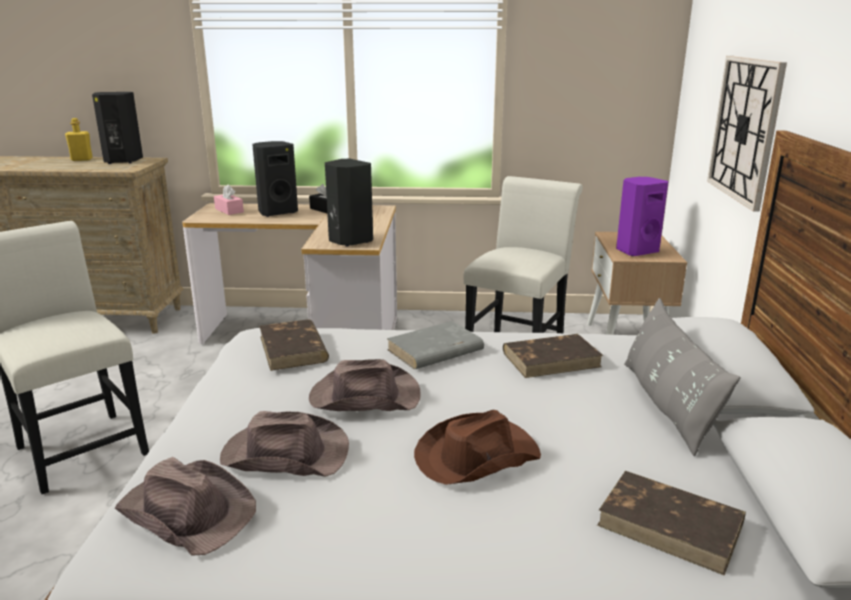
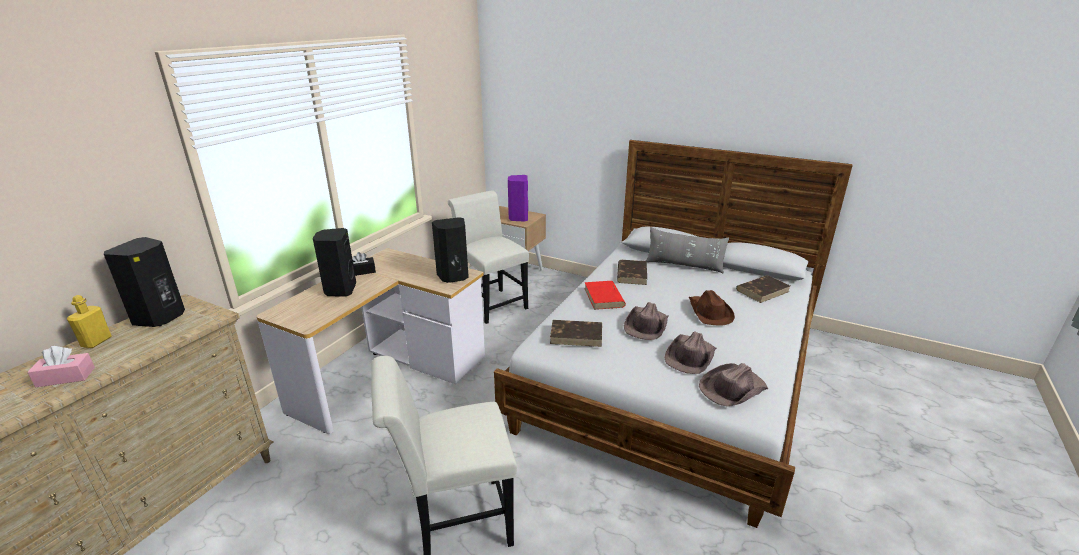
camera: 65 degrees left, 5 degrees up
(229, 210) = (301, 309): pink tissue box -> pink tissue box (65, 377)
(434, 350) = (604, 297): grey book -> red book
(745, 129) = (583, 140): wall clock -> none

